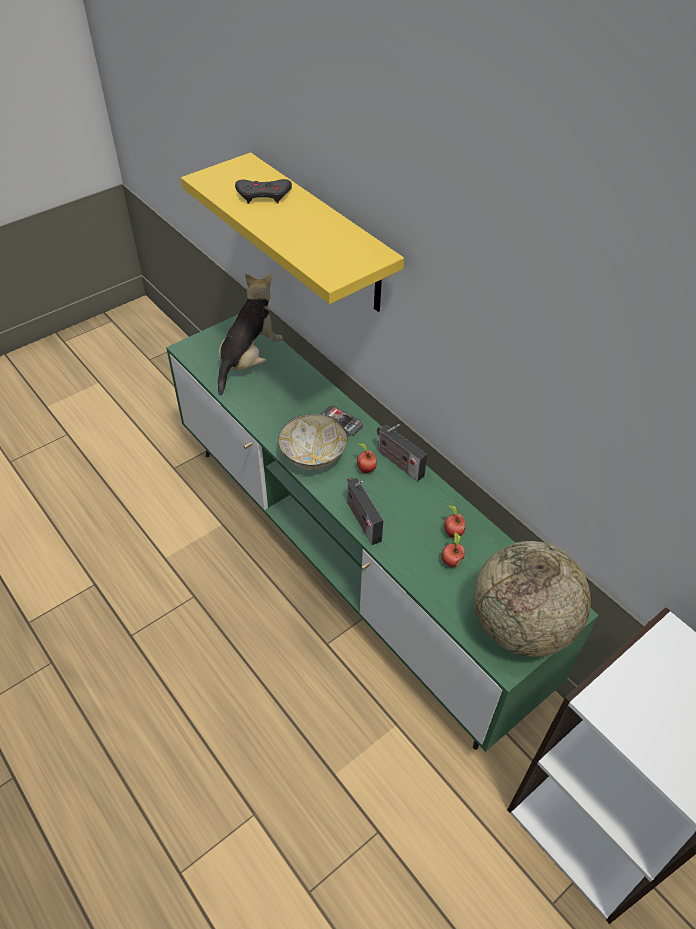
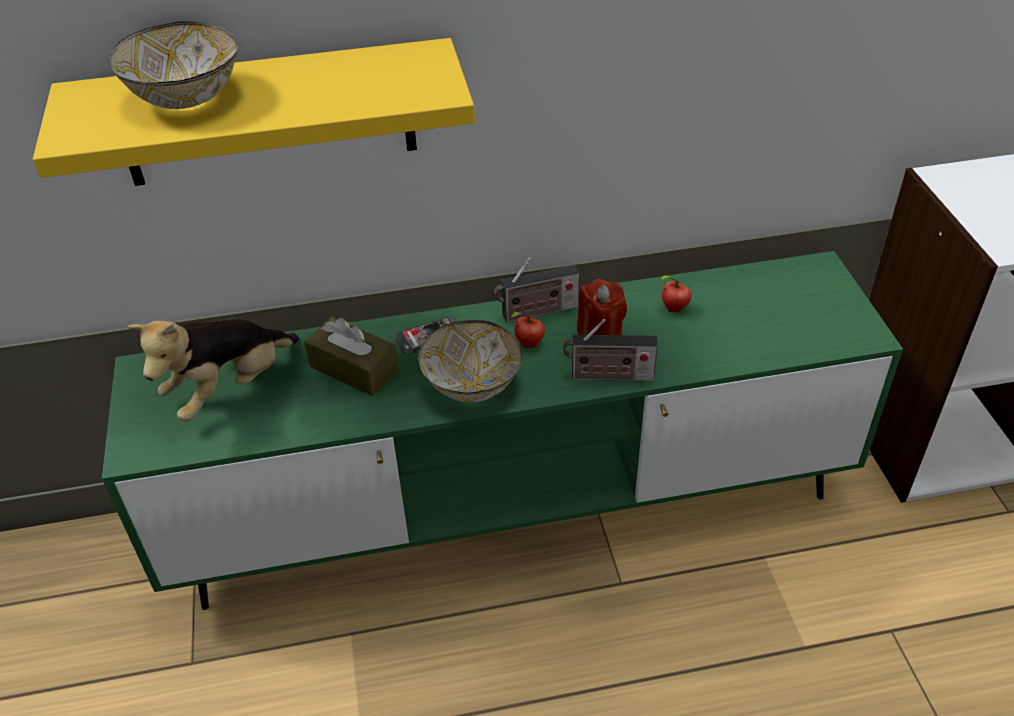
camera: 60 degrees left, 5 degrees down
(249, 360) = (229, 389): plush toy -> plush toy turned 105 degrees counterclockwise
(263, 195) = (186, 98): grey game controller -> bowl
(294, 401) = (354, 368): none -> brown tissue box
(400, 501) = (600, 333): none -> red candle
(451, 561) = (713, 325): apple -> none
(521, 626) = (826, 307): globe -> none

